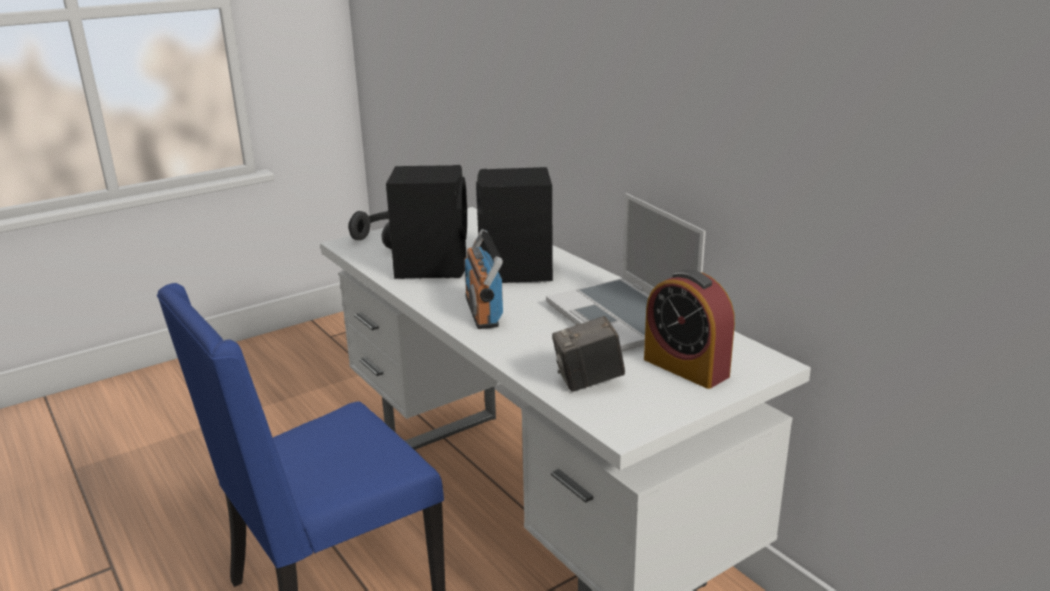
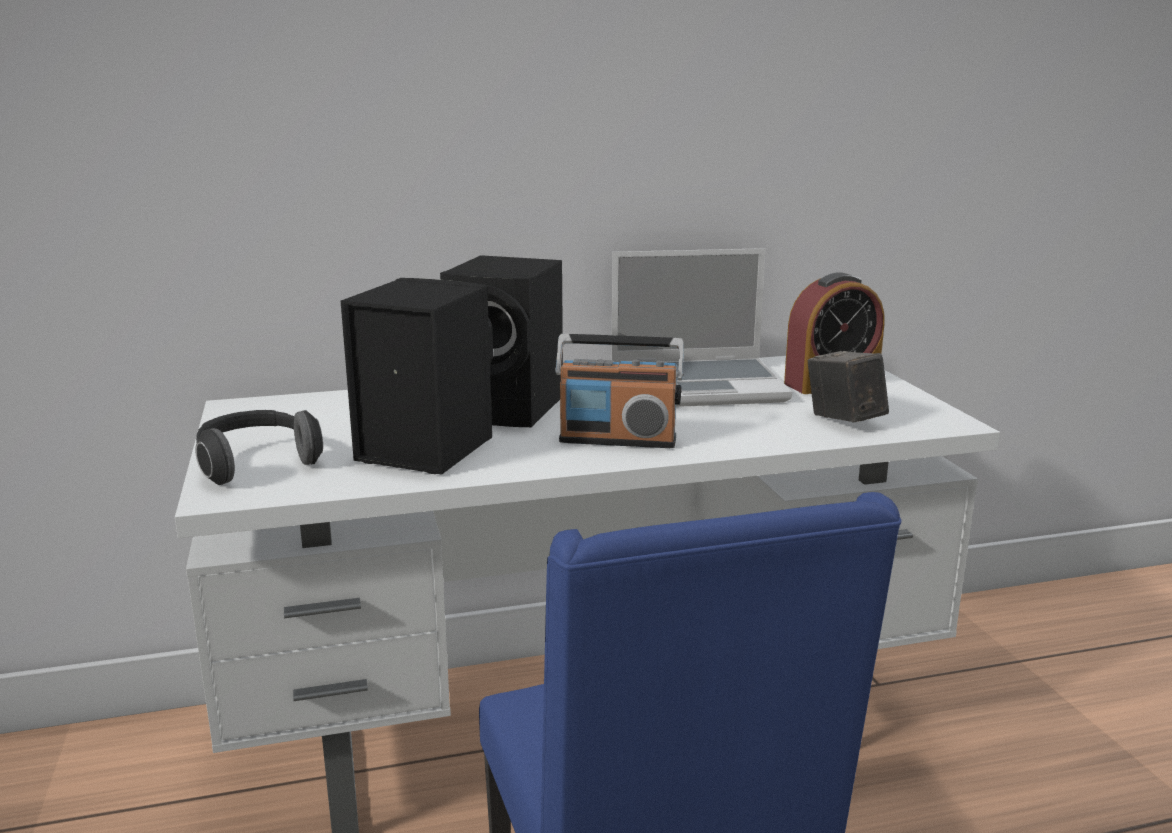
camera: 70 degrees left, 5 degrees down
(588, 381) = (844, 420): camera -> camera turned 150 degrees clockwise

